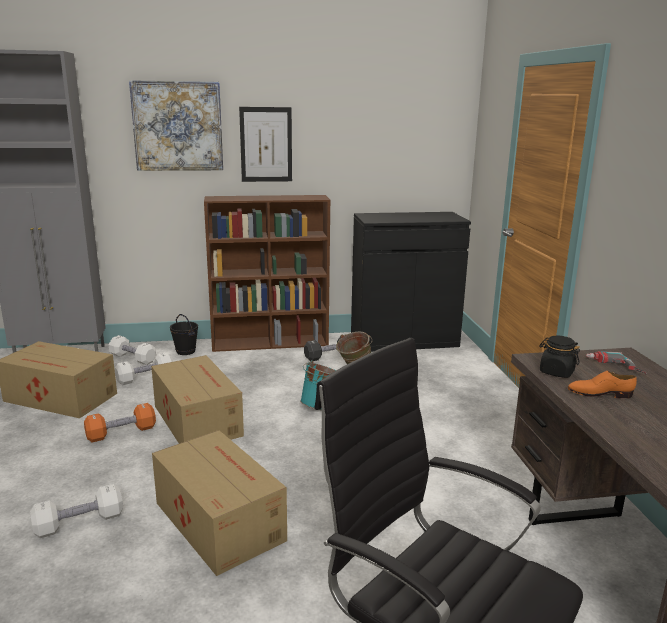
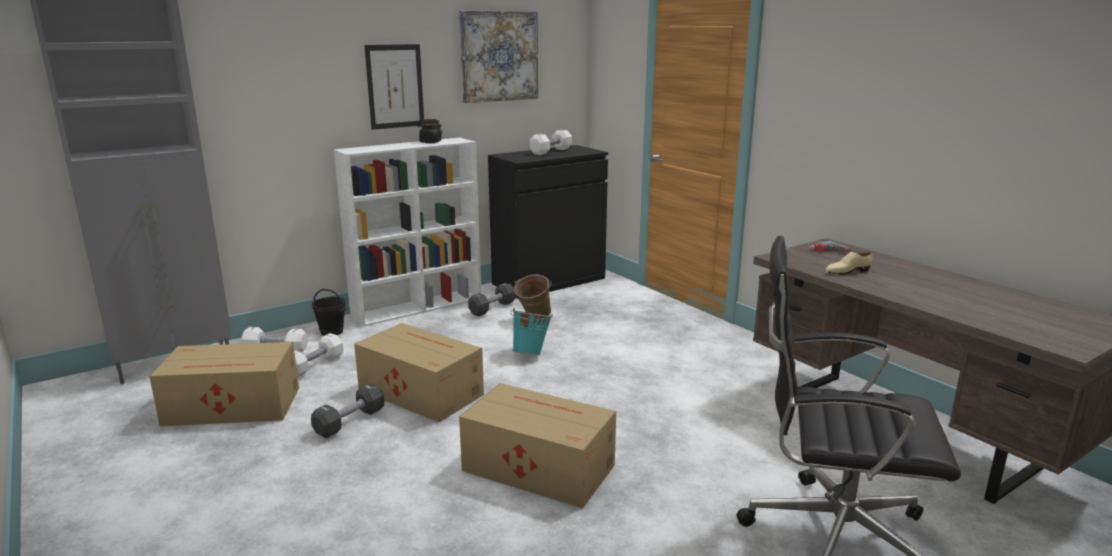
camera: 25 degrees left, 0 degrees up
(79, 523) = (401, 508): white dumbbell -> white dumbbell (551, 151)
(121, 433) = (350, 422): orange dumbbell -> black dumbbell
(178, 126) = (296, 70): picture -> picture (499, 56)
(271, 342) = (419, 306): brown bookcase -> white bookcase
(556, 372) = (801, 263): black jar -> black jar (430, 142)
(599, 394) = (847, 272): orange shoe -> beige shoe

